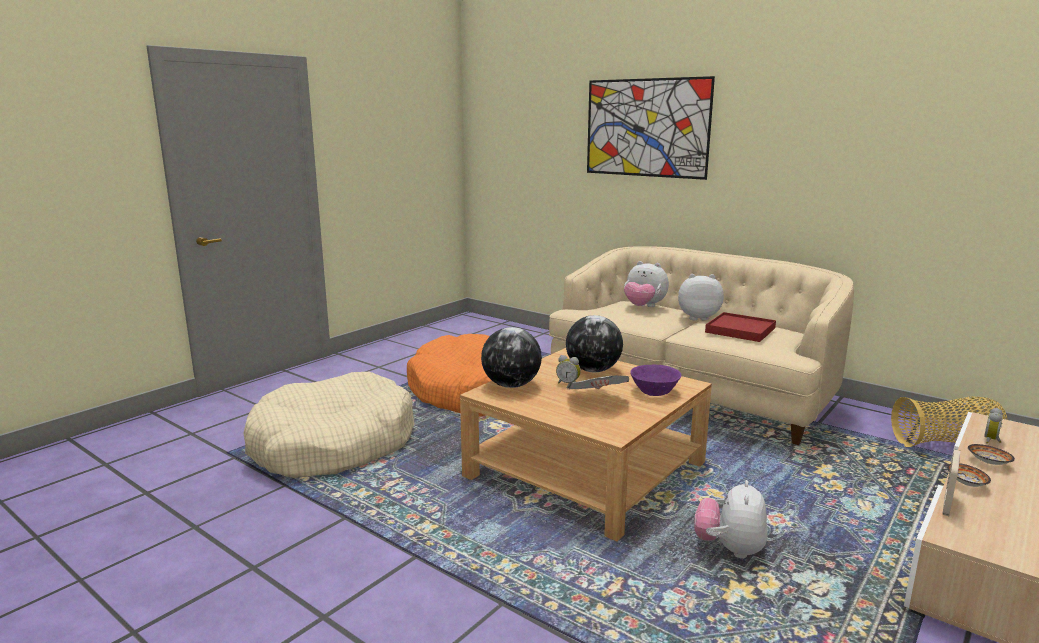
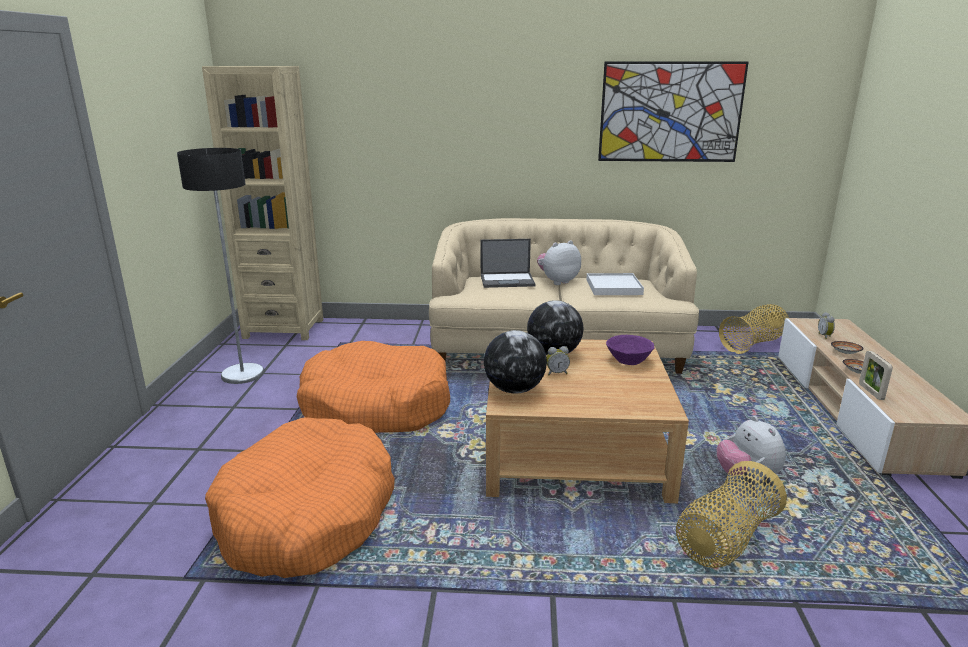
camera: 35 degrees left, 5 degrees up
(332, 444) = (307, 515): beige dog bed -> orange dog bed
(411, 348) = (243, 374): none -> floor lamp
(479, 324) = (284, 328): none -> beige bookcase
(596, 399) = (602, 382): newspaper -> none
(618, 586) = (724, 540): none -> basket
(644, 307) = (508, 280): plush toy -> laptop
(646, 128) = (462, 102): picture -> picture (670, 112)
(740, 330) = (613, 287): red tray -> white tray

